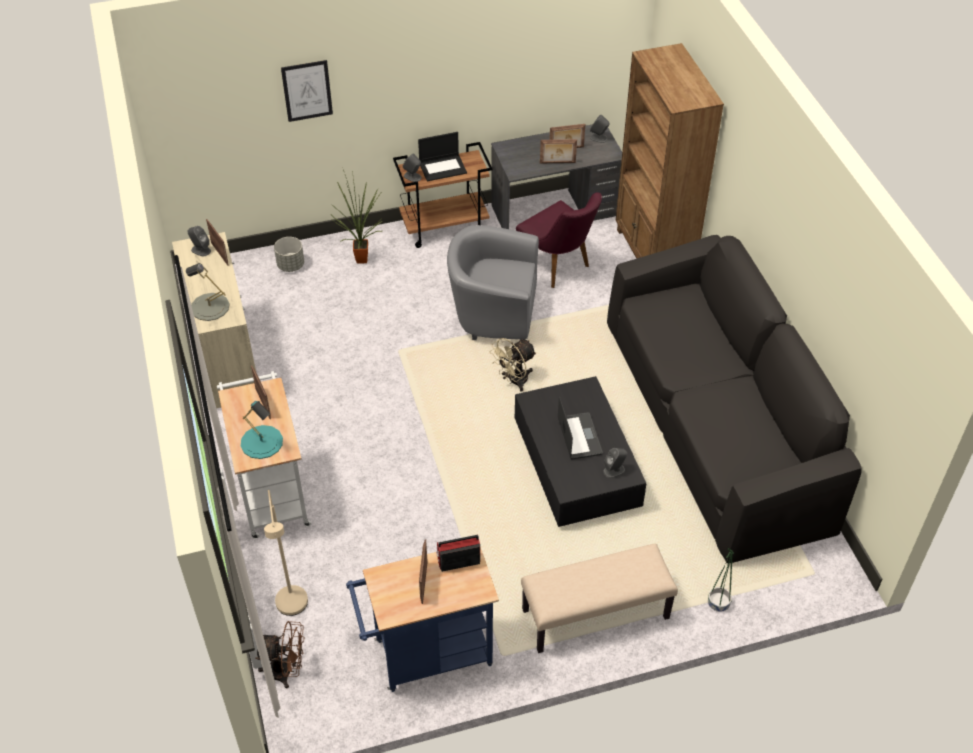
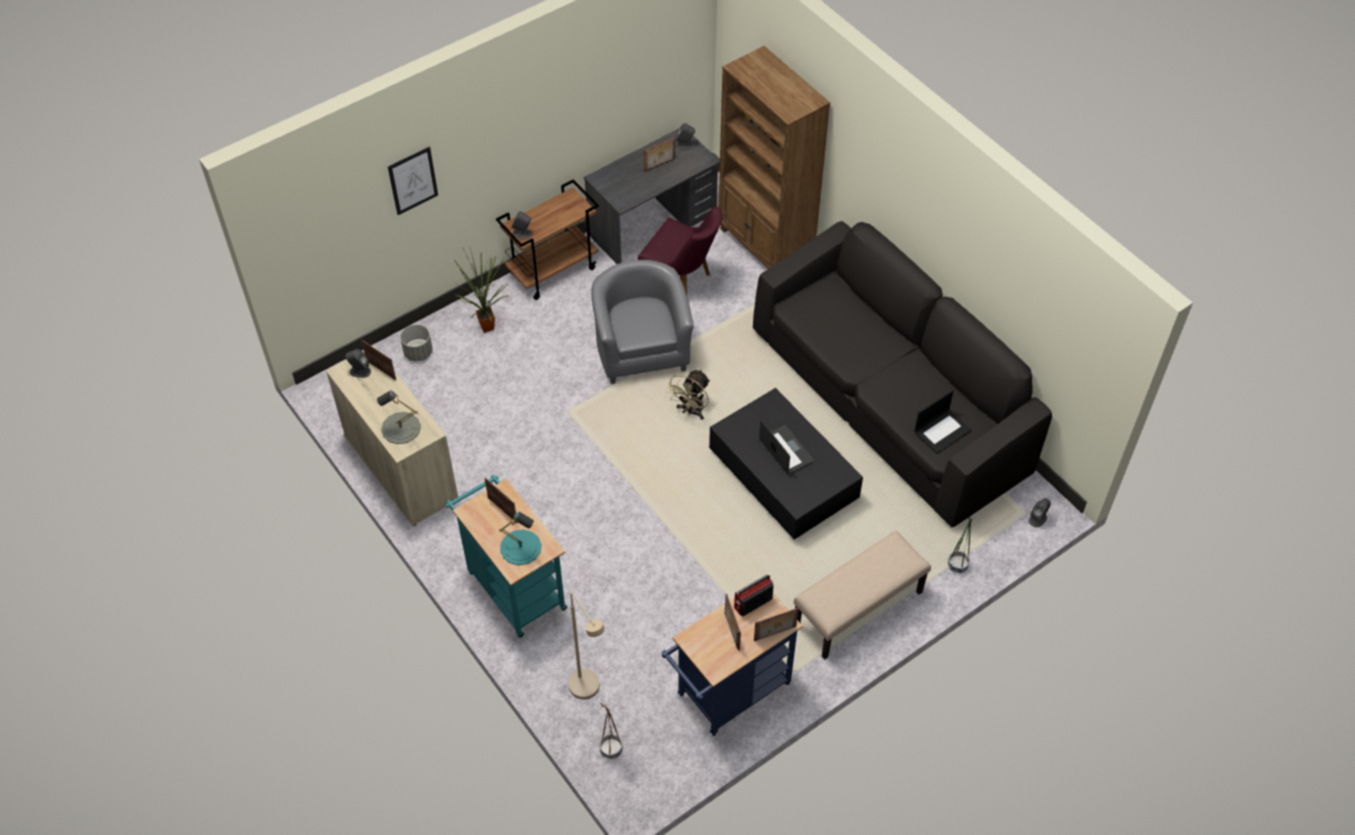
camera: 20 degrees left, 5 degrees up
(271, 490) = (513, 586): white cart -> turquoise cart
(286, 671) = (610, 749): brown fan -> brown planter
(443, 167) = (548, 215): laptop -> laptop (942, 431)
(493, 314) = (641, 349): grey armchair -> grey armchair turned 90 degrees clockwise
(557, 163) = (658, 182): picture frame -> picture frame (775, 634)
(614, 470) = (830, 473): grey speaker -> grey speaker (1038, 519)

